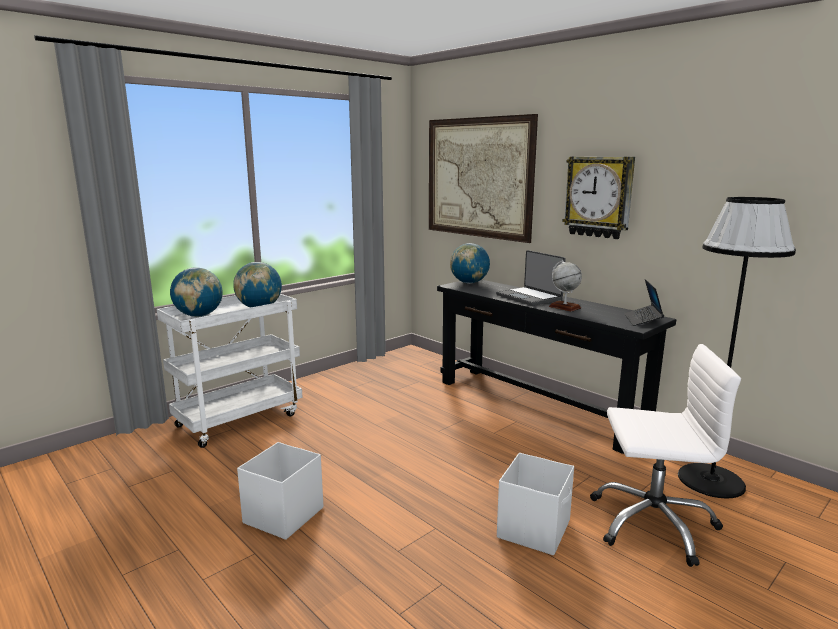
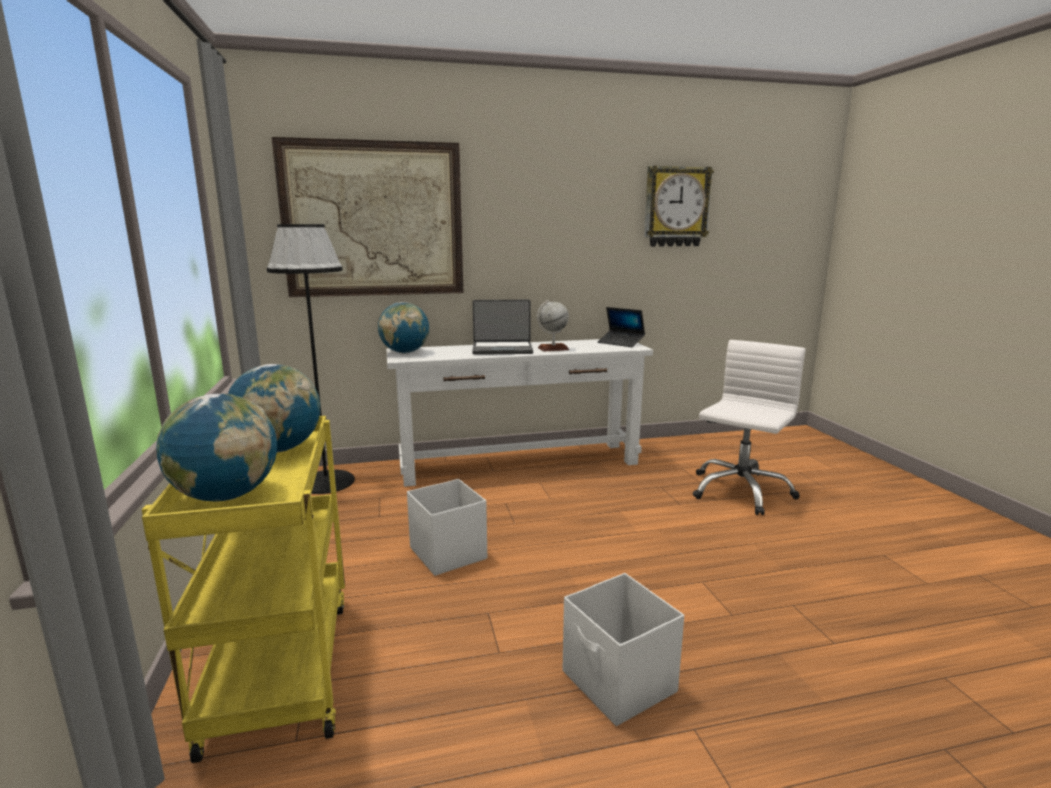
camera: 60 degrees left, 0 degrees up
(239, 419) = (279, 668): white cart -> yellow cart
(534, 529) = (726, 535): white storage box -> white storage box (448, 553)
(537, 405) = (519, 463): black console table -> white console table
(598, 197) = (540, 235): wall clock -> wall clock (676, 207)
(710, 480) = (696, 454): black floor lamp -> black floor lamp (326, 482)

